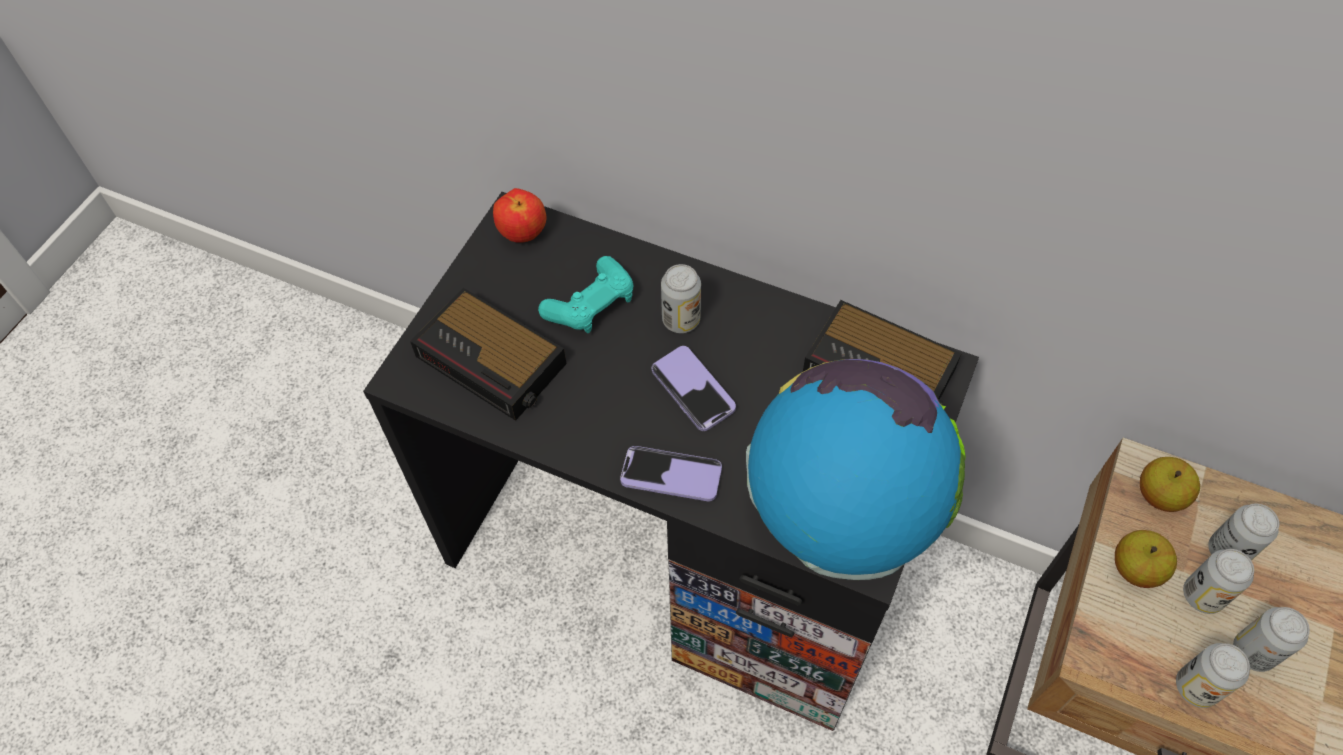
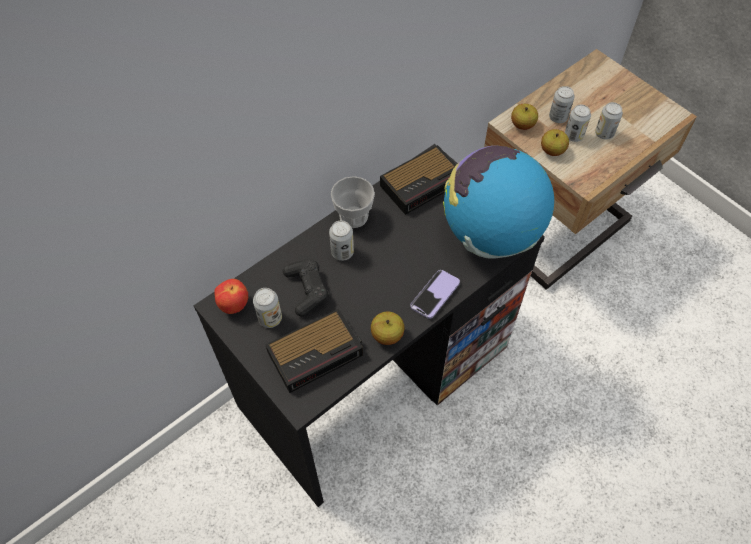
camera: 65 degrees left, 0 degrees up
(564, 438) = (387, 335): none -> apple
(591, 305) = (307, 290): turquoise game controller -> black game controller
(693, 390) = (389, 265): phone -> none
(756, 306) = (353, 216): none -> cup
(1196, 687) = (611, 159): can -> can (270, 318)

